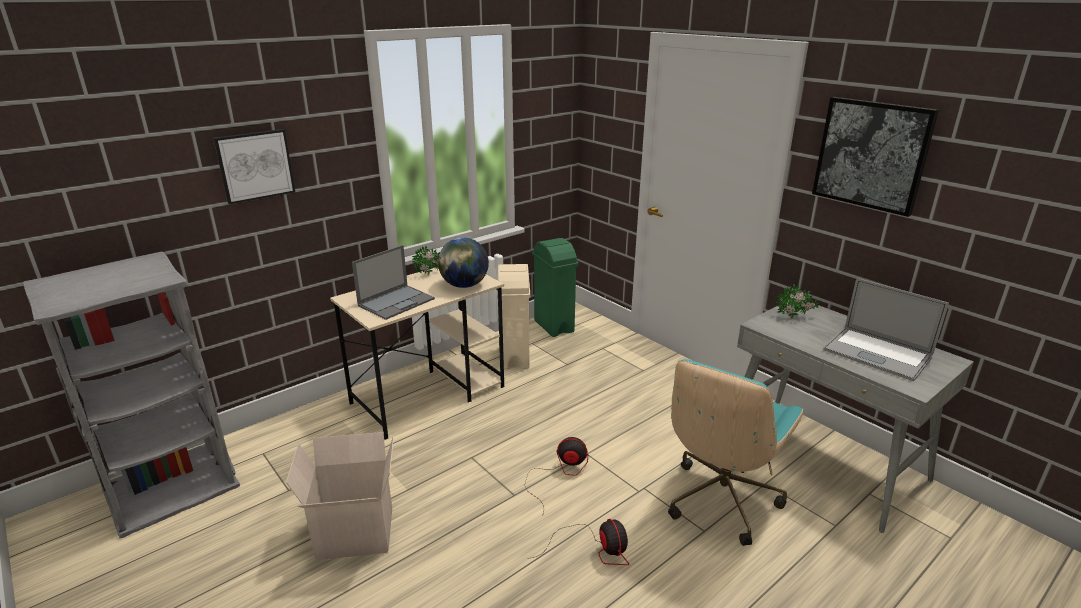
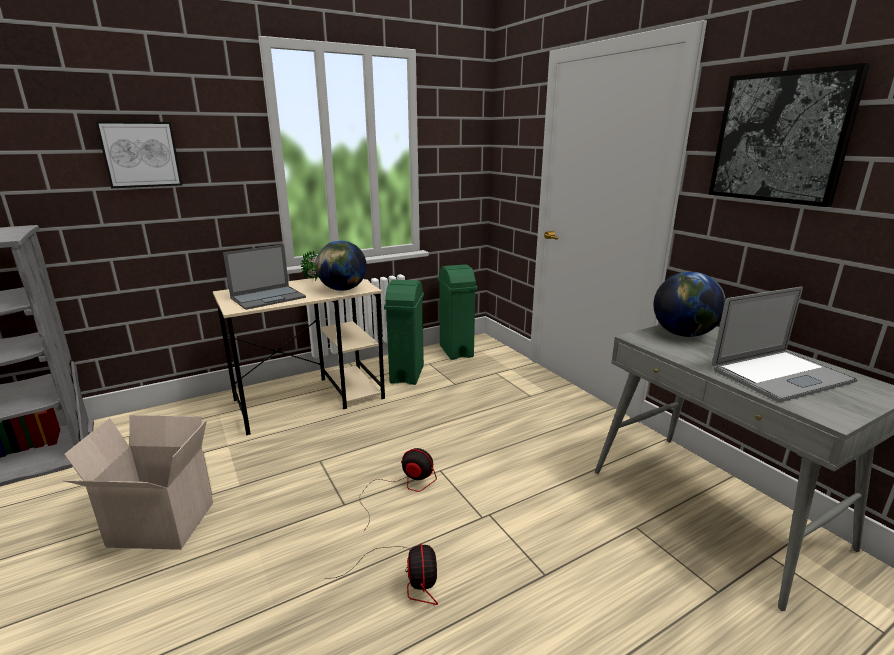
camera: 10 degrees right, 5 degrees down
(515, 357) = (407, 374): beige trash can -> green trash can
(719, 503) = (573, 543): turquoise office chair -> none
(795, 317) = (683, 334): potted plant -> globe
(877, 353) = (781, 375): laptop -> laptop turned 75 degrees counterclockwise

